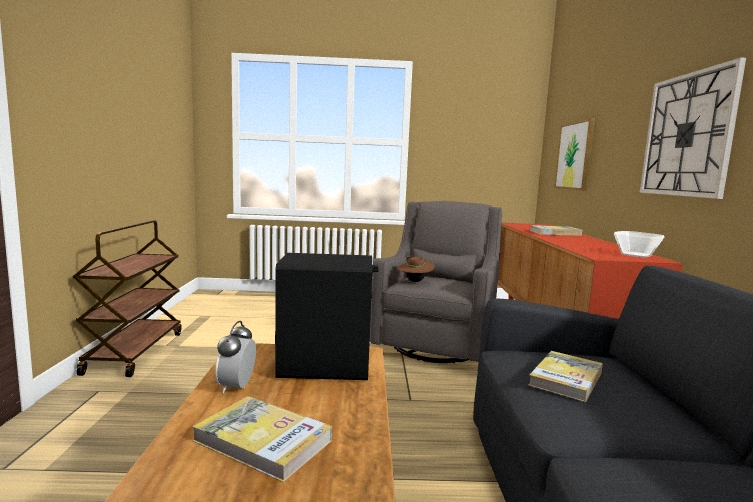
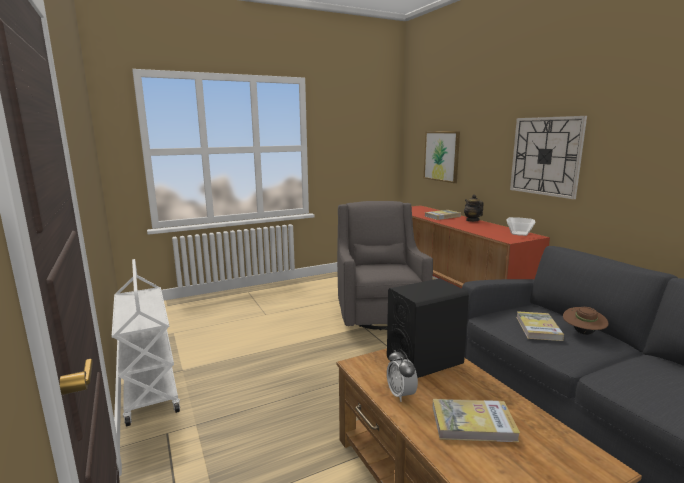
camera: 25 degrees left, 5 degrees up
(135, 352) = (149, 387): brown cart -> white cart
(414, 281) = (372, 272): brown hat -> brown hat (583, 333)
(591, 239) = (472, 220): none -> teapot

